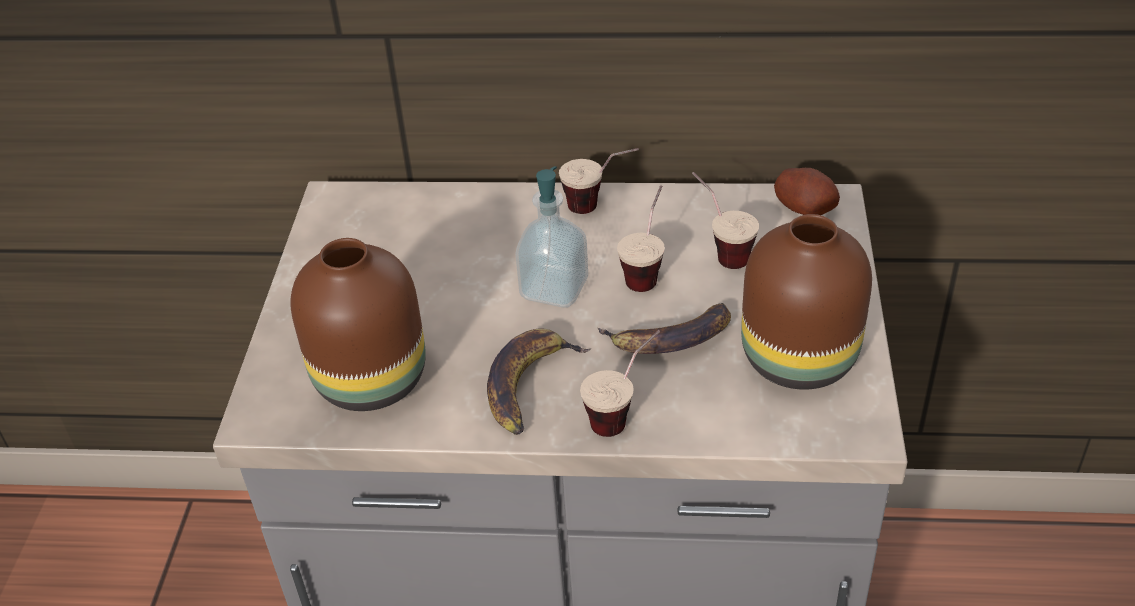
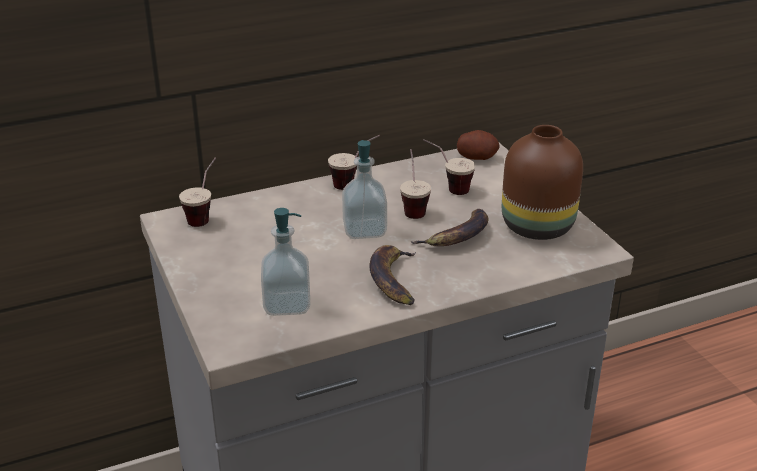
camera: 30 degrees left, 10 degrees down
(370, 378) = (287, 304): brown vase -> soap dispenser
(624, 414) = (464, 278): cup -> cup (205, 215)

